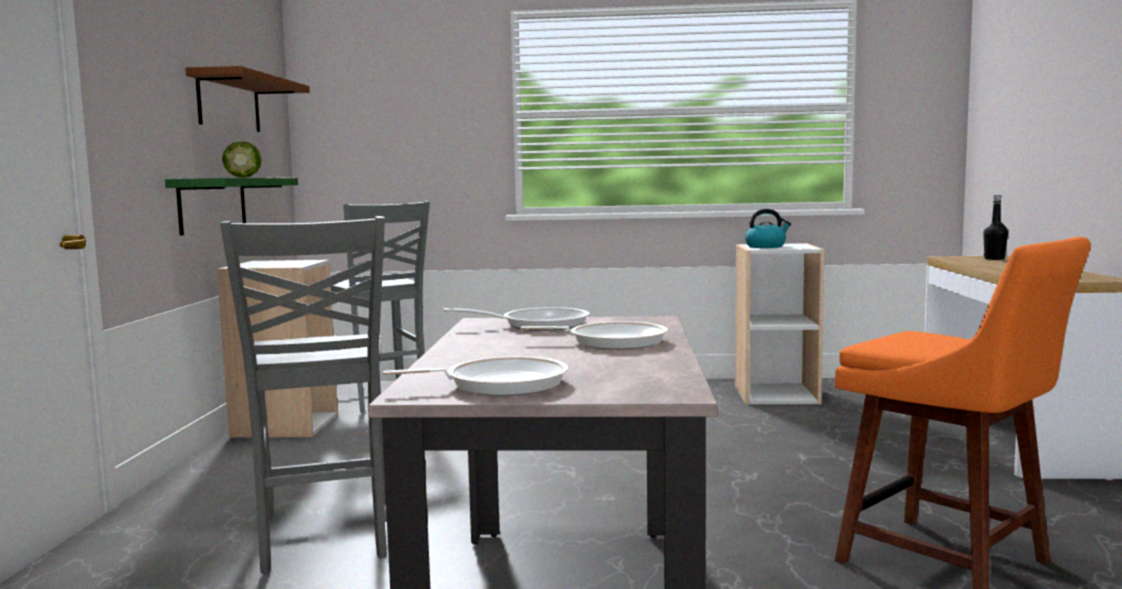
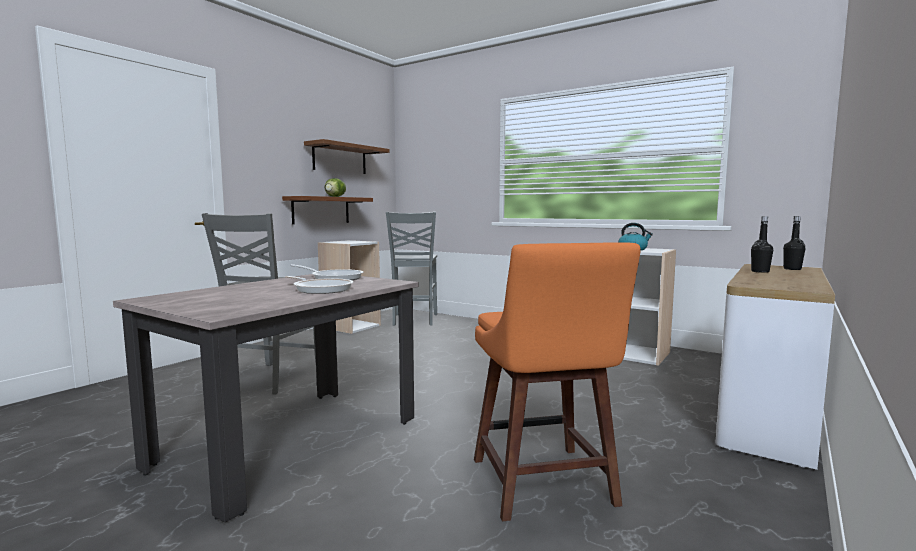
camera: 30 degrees right, 0 degrees up
(213, 204) = (321, 210): green shelf -> brown shelf
(499, 384) = (186, 300): frying pan -> none
(983, 264) = (760, 271): none -> black bottle

